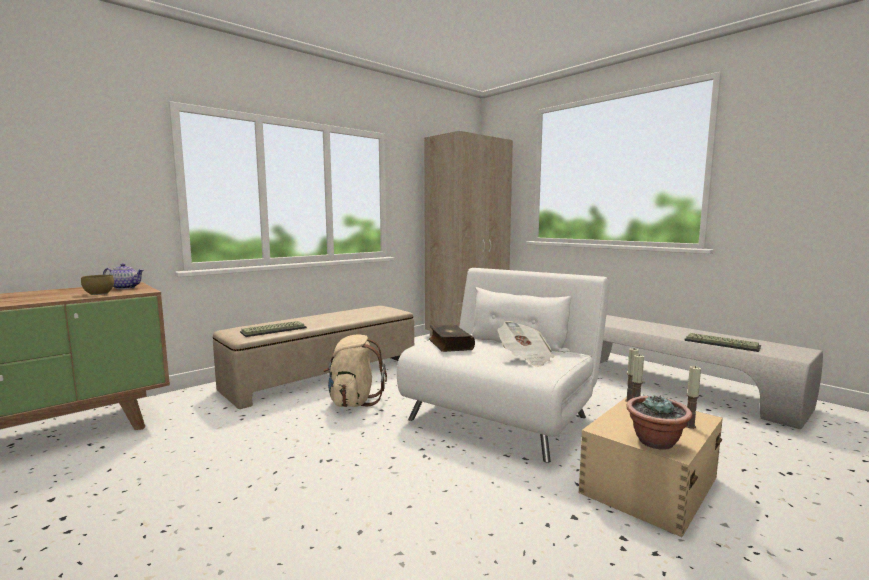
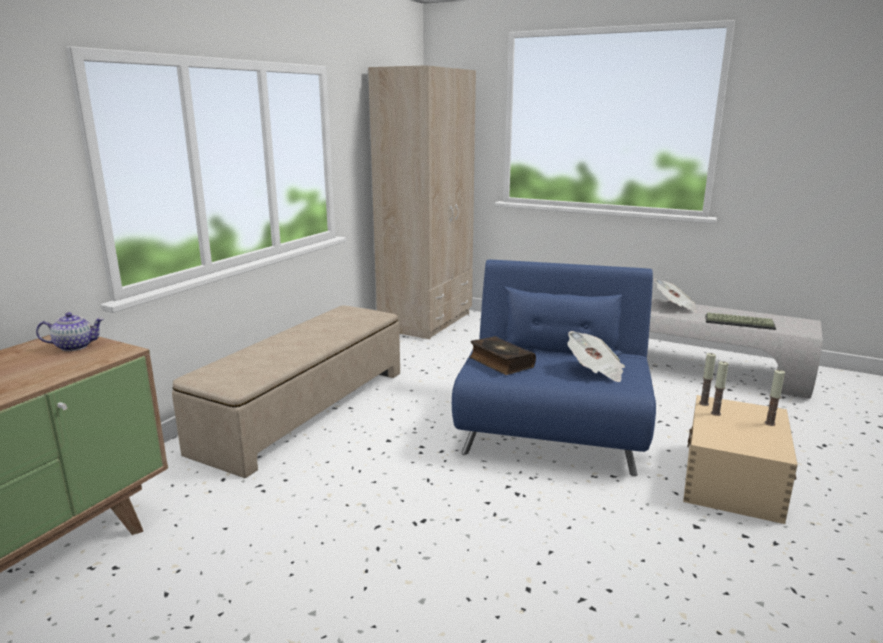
camera: 20 degrees left, 10 degrees up
(99, 293) = (65, 365): brown bowl -> none
(274, 330) = (261, 367): keyboard -> none
(353, 401) = (379, 441): beige backpack -> none
(504, 412) = (553, 425): white armchair -> blue armchair
(656, 442) = (758, 446): potted plant -> none
(664, 328) = (675, 307): none -> newspaper

